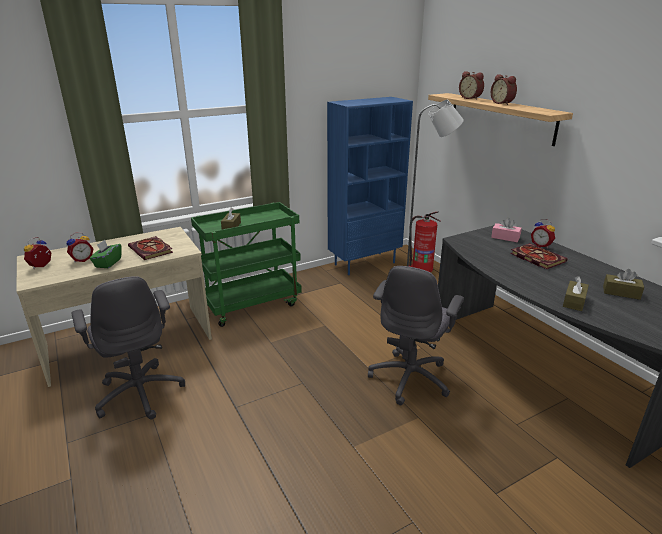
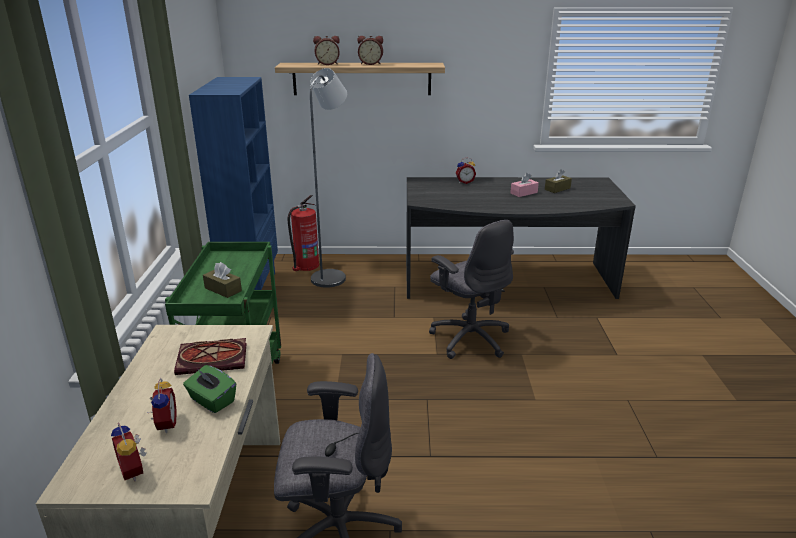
camera: 60 degrees left, 0 degrees up
(505, 237) = (436, 186): pink tissue box -> pink tissue box (524, 193)
(536, 257) = (483, 190): book -> none
(574, 301) = (558, 204): brown tissue box -> none

